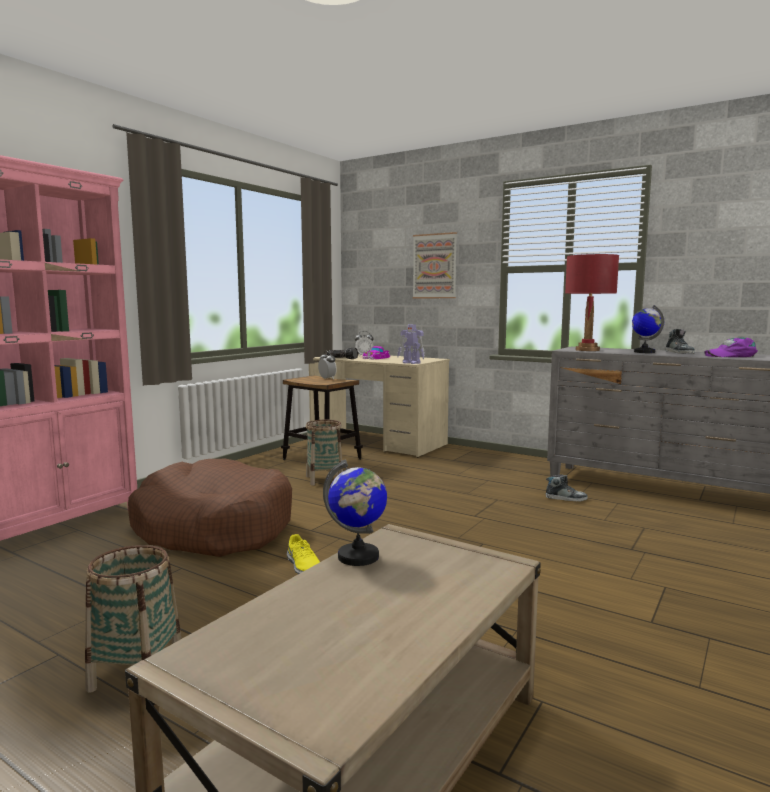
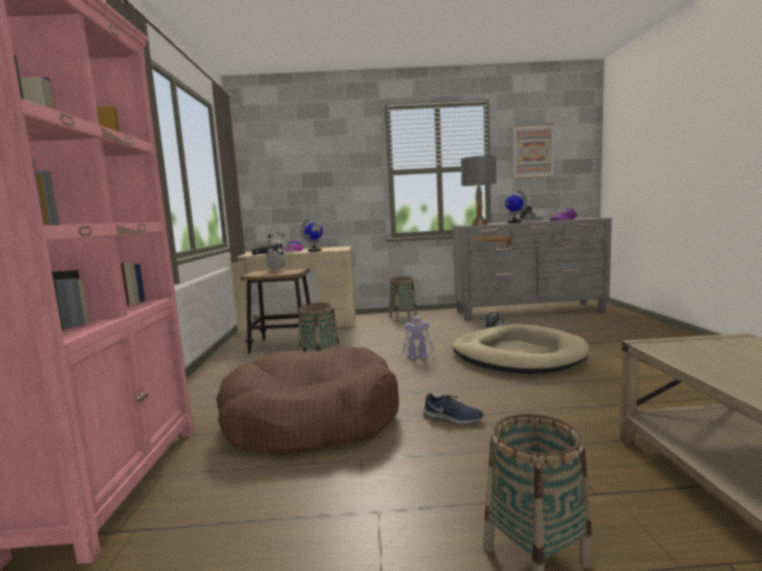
camera: 35 degrees left, 0 degrees up
(303, 566) = (452, 418): yellow shoe -> blue shoe
(358, 557) = (688, 361): globe -> globe (314, 251)
(411, 363) = (340, 249): toy robot -> toy robot (418, 356)
(434, 266) = (330, 171): picture -> picture (533, 151)
(489, 458) = (403, 317): none -> basket
(506, 534) = (517, 355): none -> beige dog bed
(587, 350) = (479, 224): red table lamp -> grey table lamp

